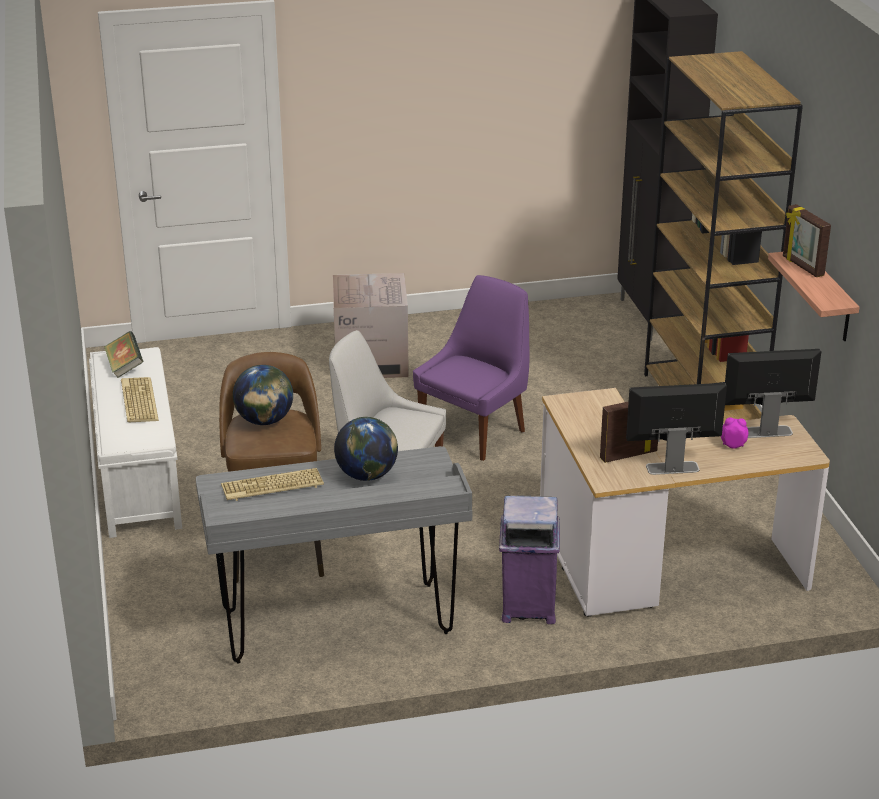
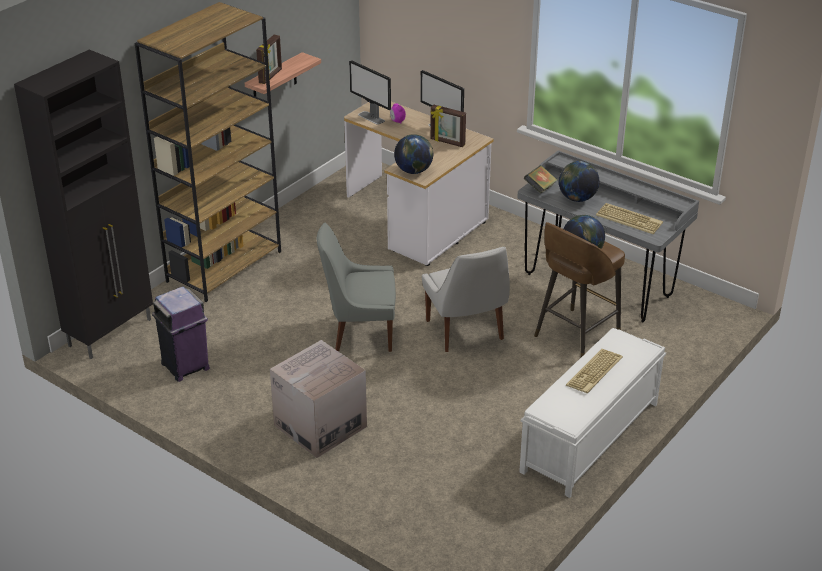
camera: 130 degrees left, 5 degrees up
(124, 367) = (569, 406): book -> book (540, 188)
(475, 431) = (360, 333): purple chair -> grey chair
(527, 607) = (502, 239): purple trash can -> purple trash can (185, 366)
(585, 402) = (413, 171): none -> globe

